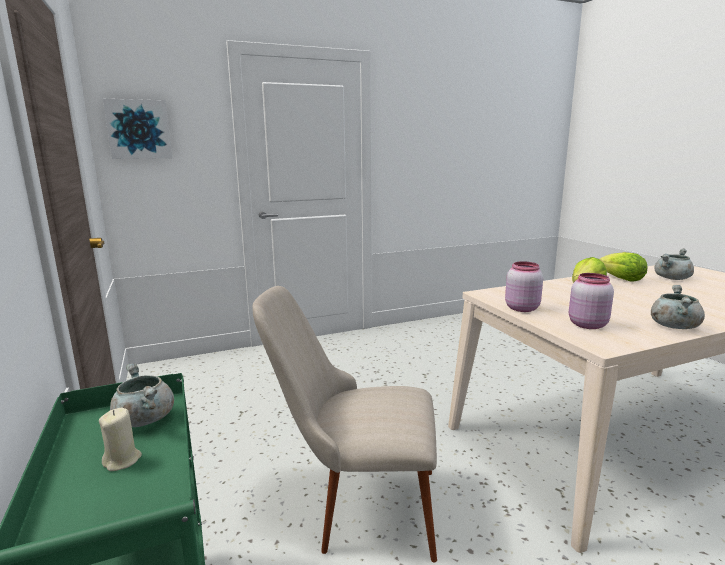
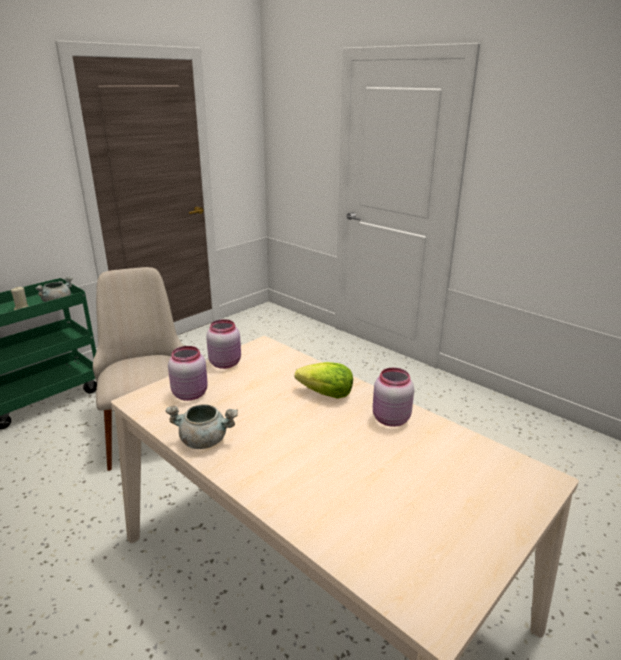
camera: 65 degrees right, 10 degrees up
(139, 129) = (285, 128): picture -> none
(621, 279) = (390, 419): lettuce -> pink jar
(672, 278) = (434, 461): grey cooking pot -> none

